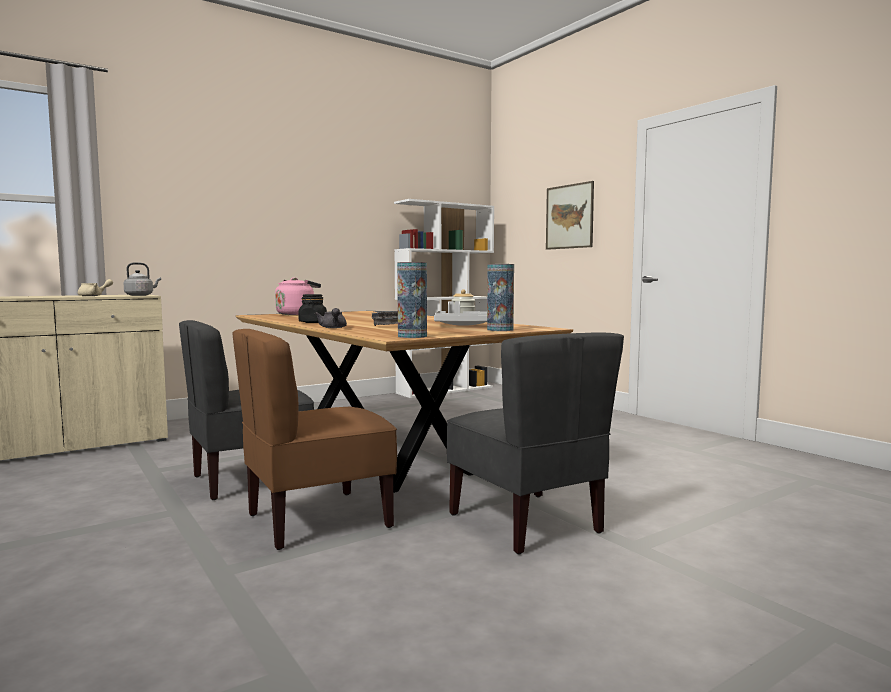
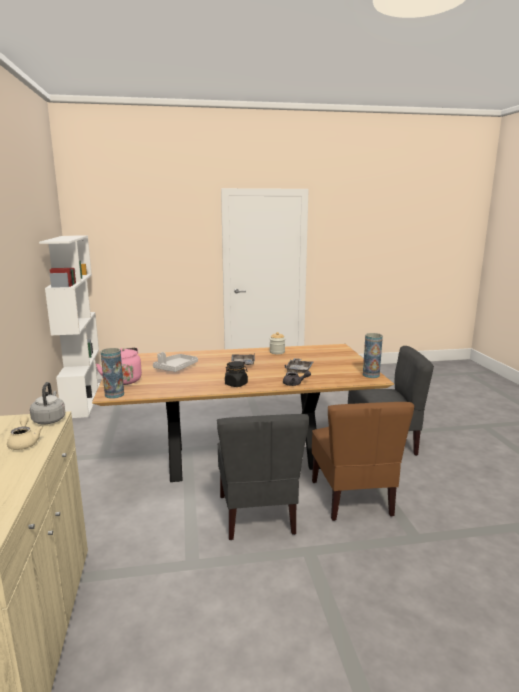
camera: 65 degrees left, 10 degrees up
(462, 325) = (303, 356): grey tray -> grey tray (175, 368)
(500, 330) = (342, 355): vase -> vase (114, 395)
(569, 216) = (163, 247): picture -> none

